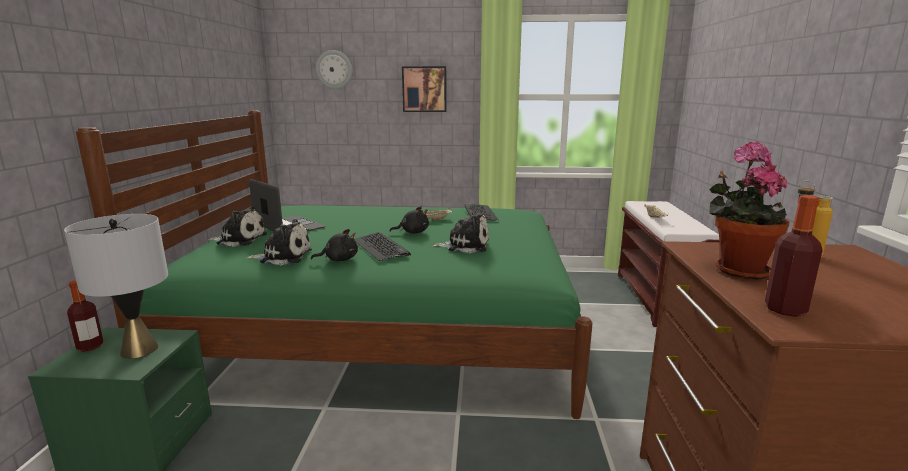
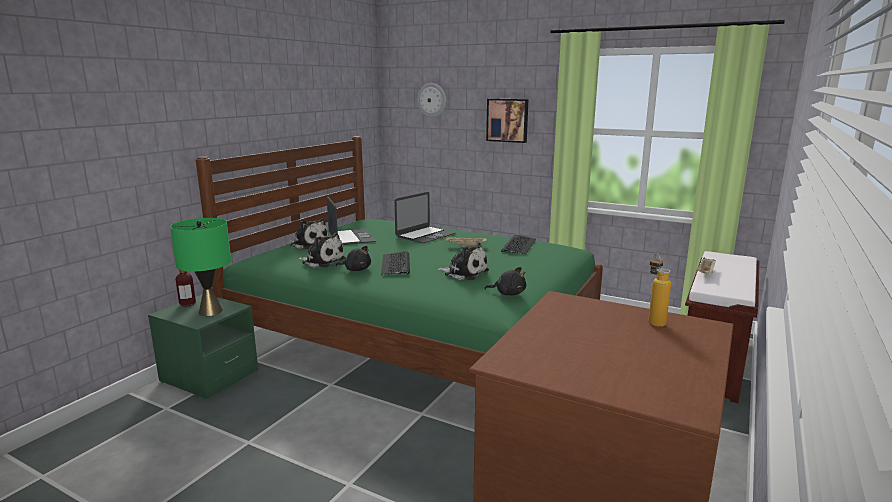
camera: 25 degrees right, 0 degrees up
(139, 349) = (210, 311): grey table lamp -> green table lamp
(373, 214) = (425, 235): none -> laptop
(412, 232) = (436, 255): black plush toy -> black plush toy (508, 293)
(737, 270) = (557, 322): potted plant -> none
(785, 309) = (524, 354): bottle -> none

